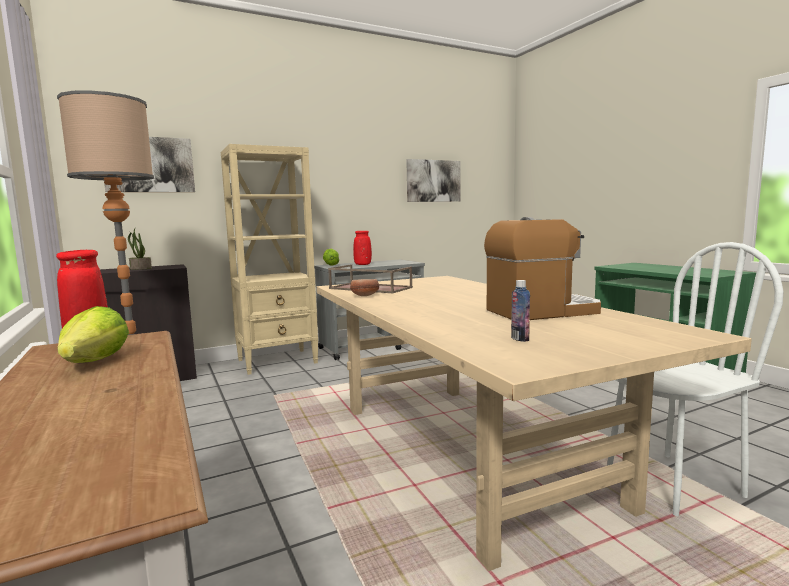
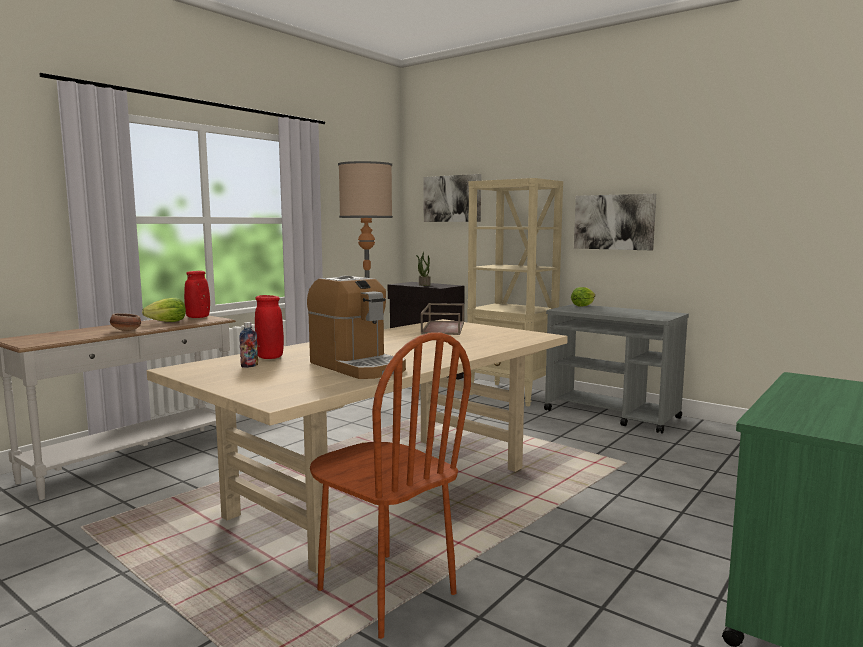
camera: 65 degrees right, 0 degrees up
(363, 264) = (604, 311): red vase -> red vase (270, 357)
(364, 296) = (400, 331): bowl -> bowl (126, 330)
(433, 181) = (767, 203): picture -> picture (614, 222)
(672, 483) = (385, 592): white chair -> brown chair

